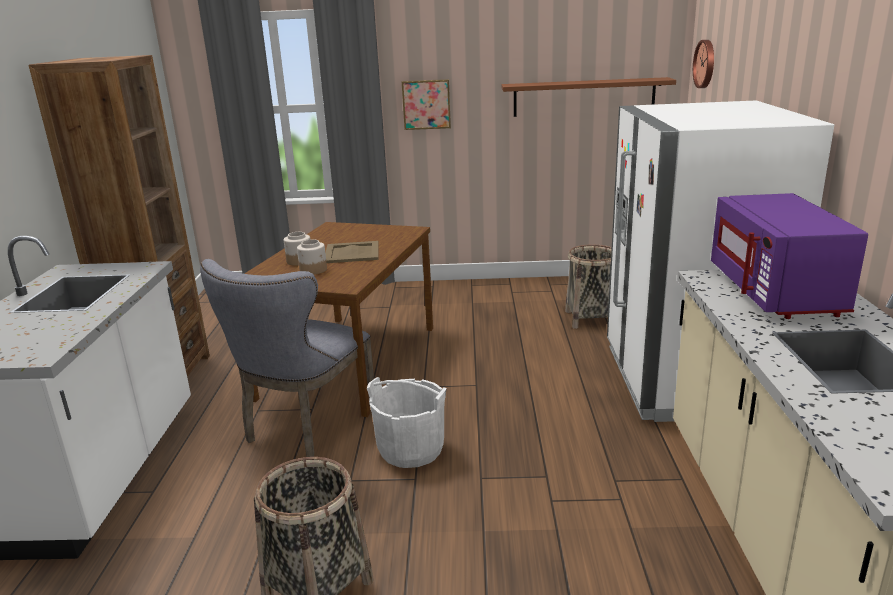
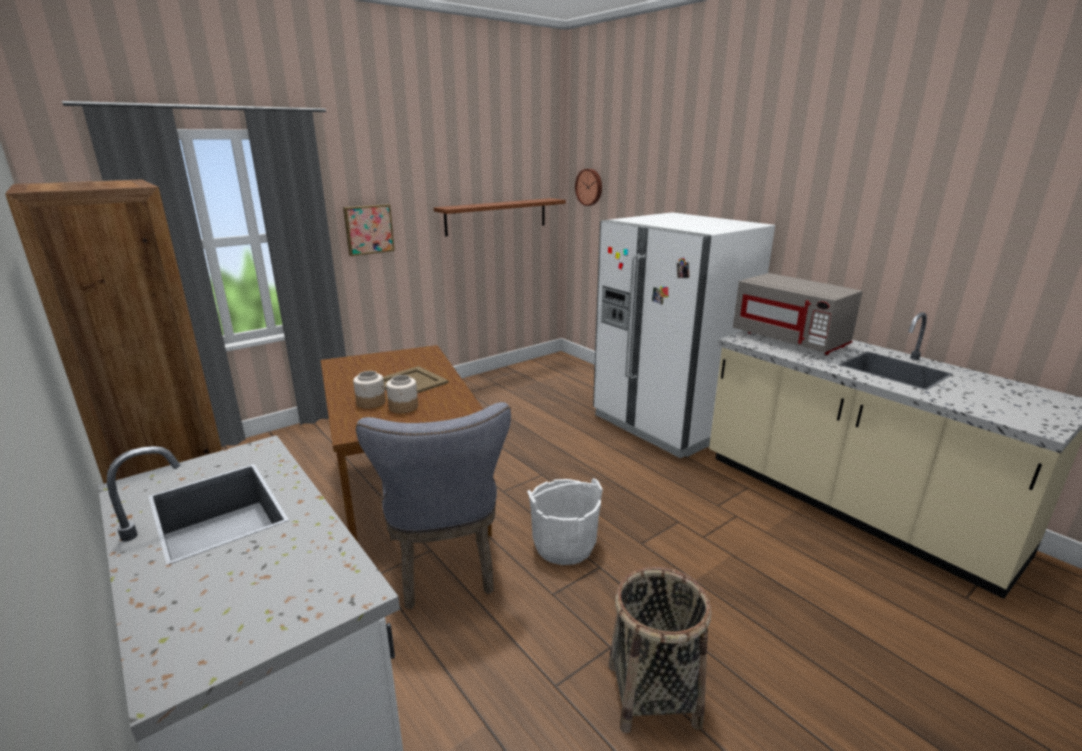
camera: 40 degrees left, 0 degrees up
(590, 318) = (553, 397): basket -> none
(776, 292) = (790, 340): purple microwave -> grey microwave

